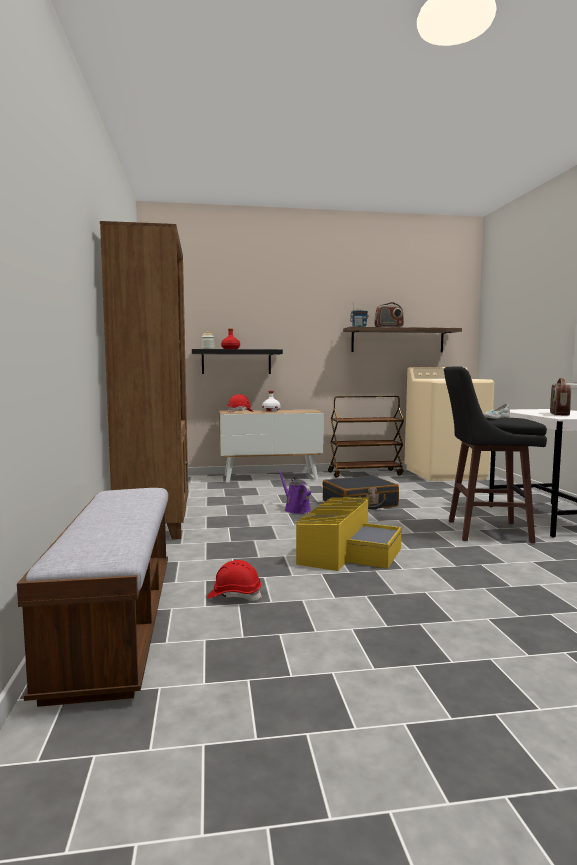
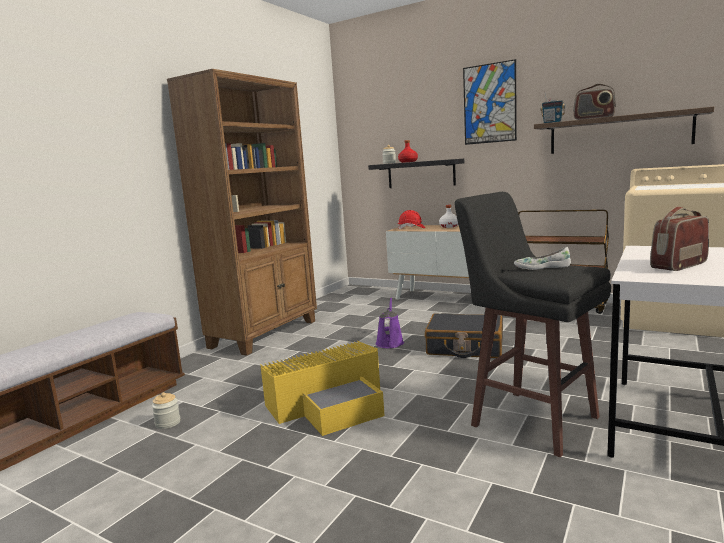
camera: 40 degrees right, 5 degrees up
(234, 596) = (168, 423): red hard hat -> jar
(302, 305) = (489, 103): none -> picture

